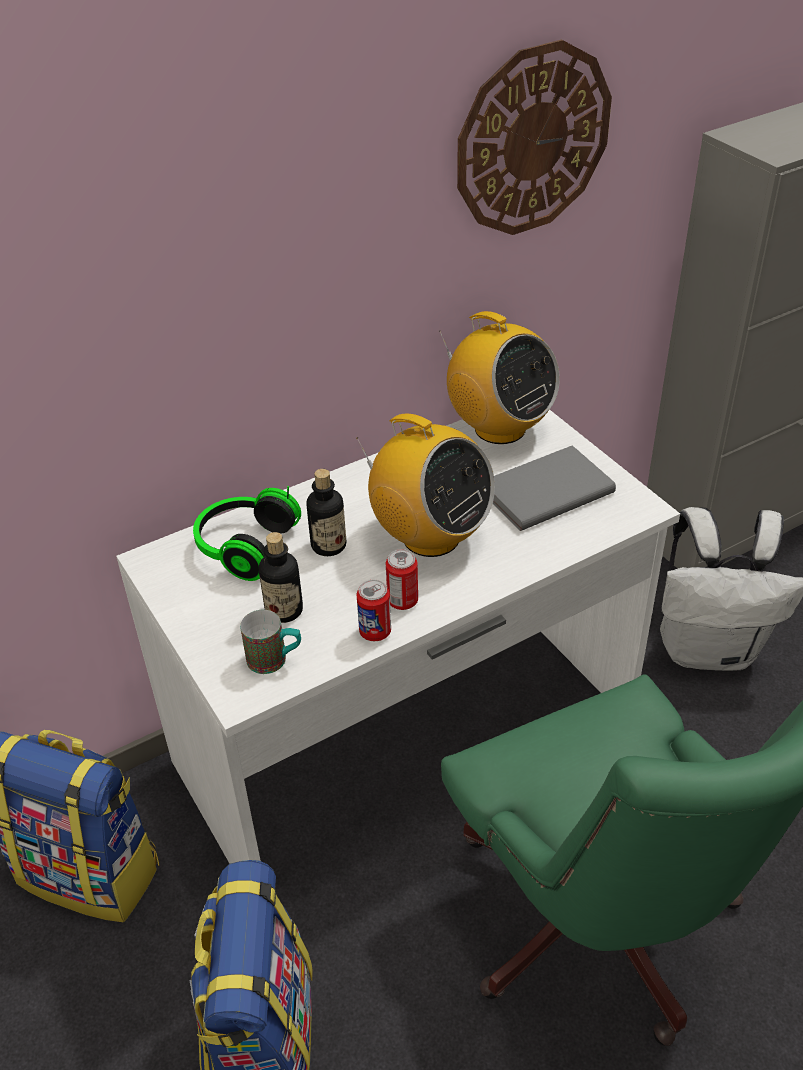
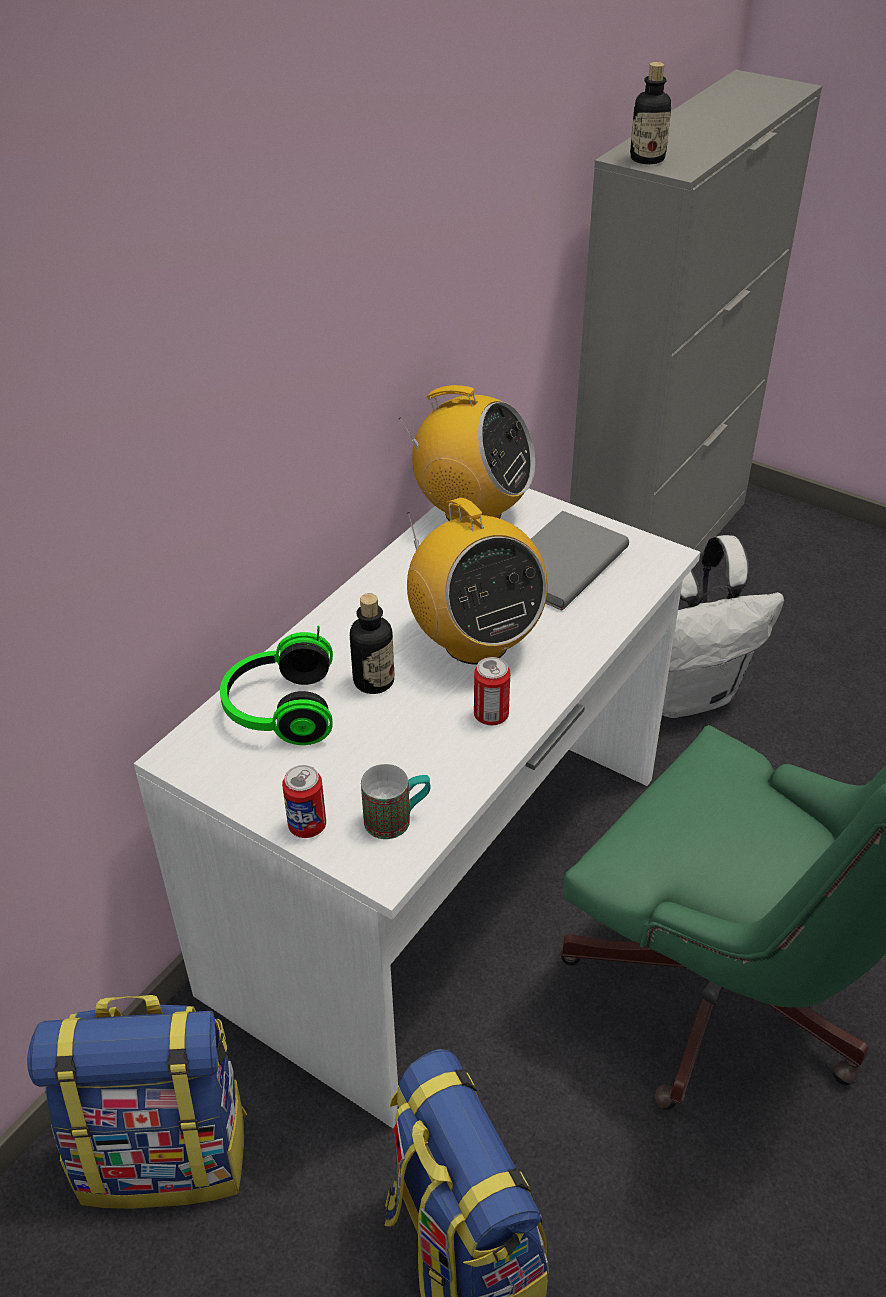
camera: 25 degrees left, 0 degrees up
(284, 610) = (371, 764): bottle -> bottle (647, 159)
(375, 632) = (484, 756): can -> can (307, 826)
(430, 537) = (475, 642): radio -> radio turned 45 degrees clockwise
(533, 140) = (465, 189): wall clock -> none

